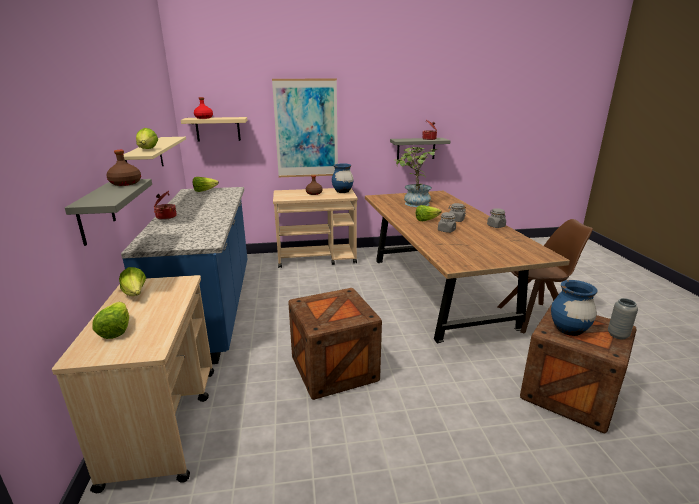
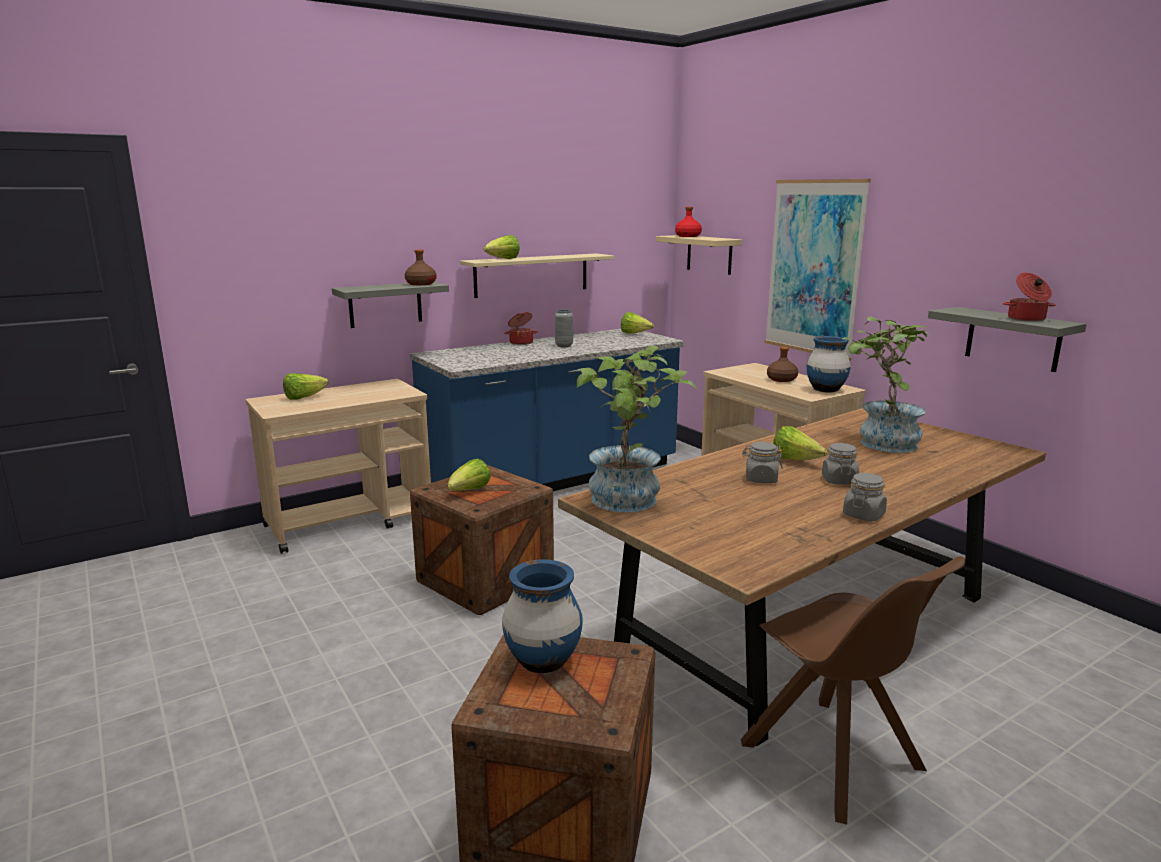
camera: 65 degrees right, 5 degrees down
(135, 294) = (370, 387): lettuce -> lettuce (469, 491)
(463, 259) = (628, 503): none -> potted plant
(617, 335) = (561, 718): grey vase -> grey vase (564, 346)

